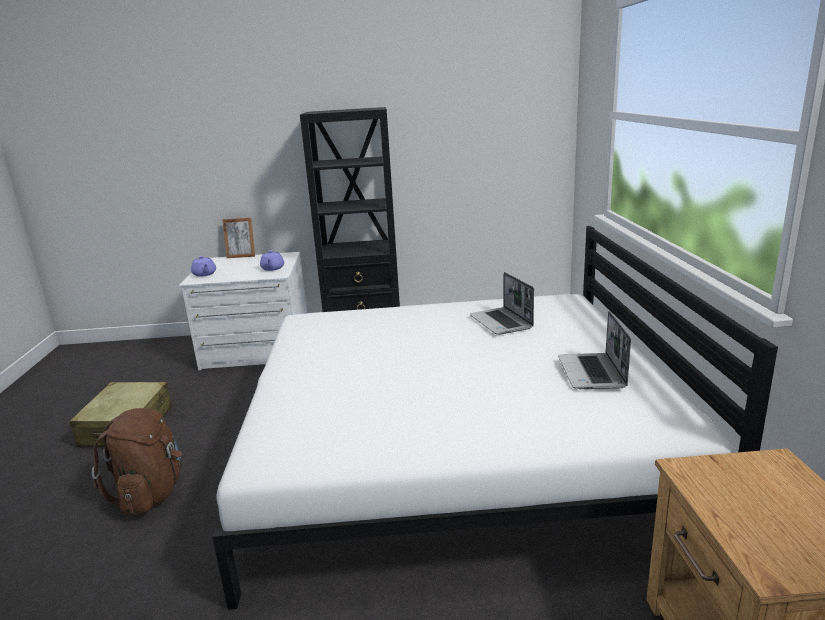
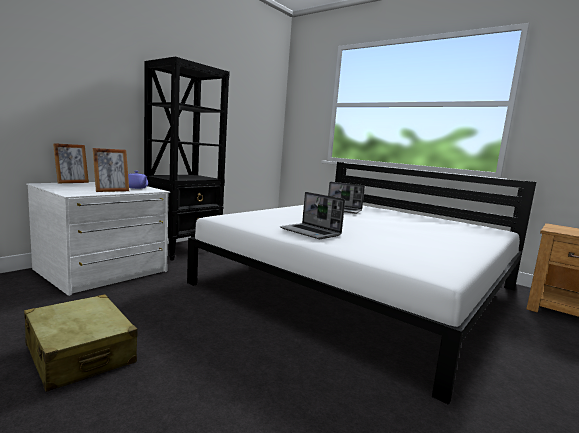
camera: 50 degrees left, 10 degrees down
(151, 493) = (235, 382): brown backpack -> none
(204, 274) = (72, 191): purple teapot -> none
(235, 275) = (111, 191): none -> picture frame
(592, 373) = (431, 220): laptop -> laptop (311, 232)

